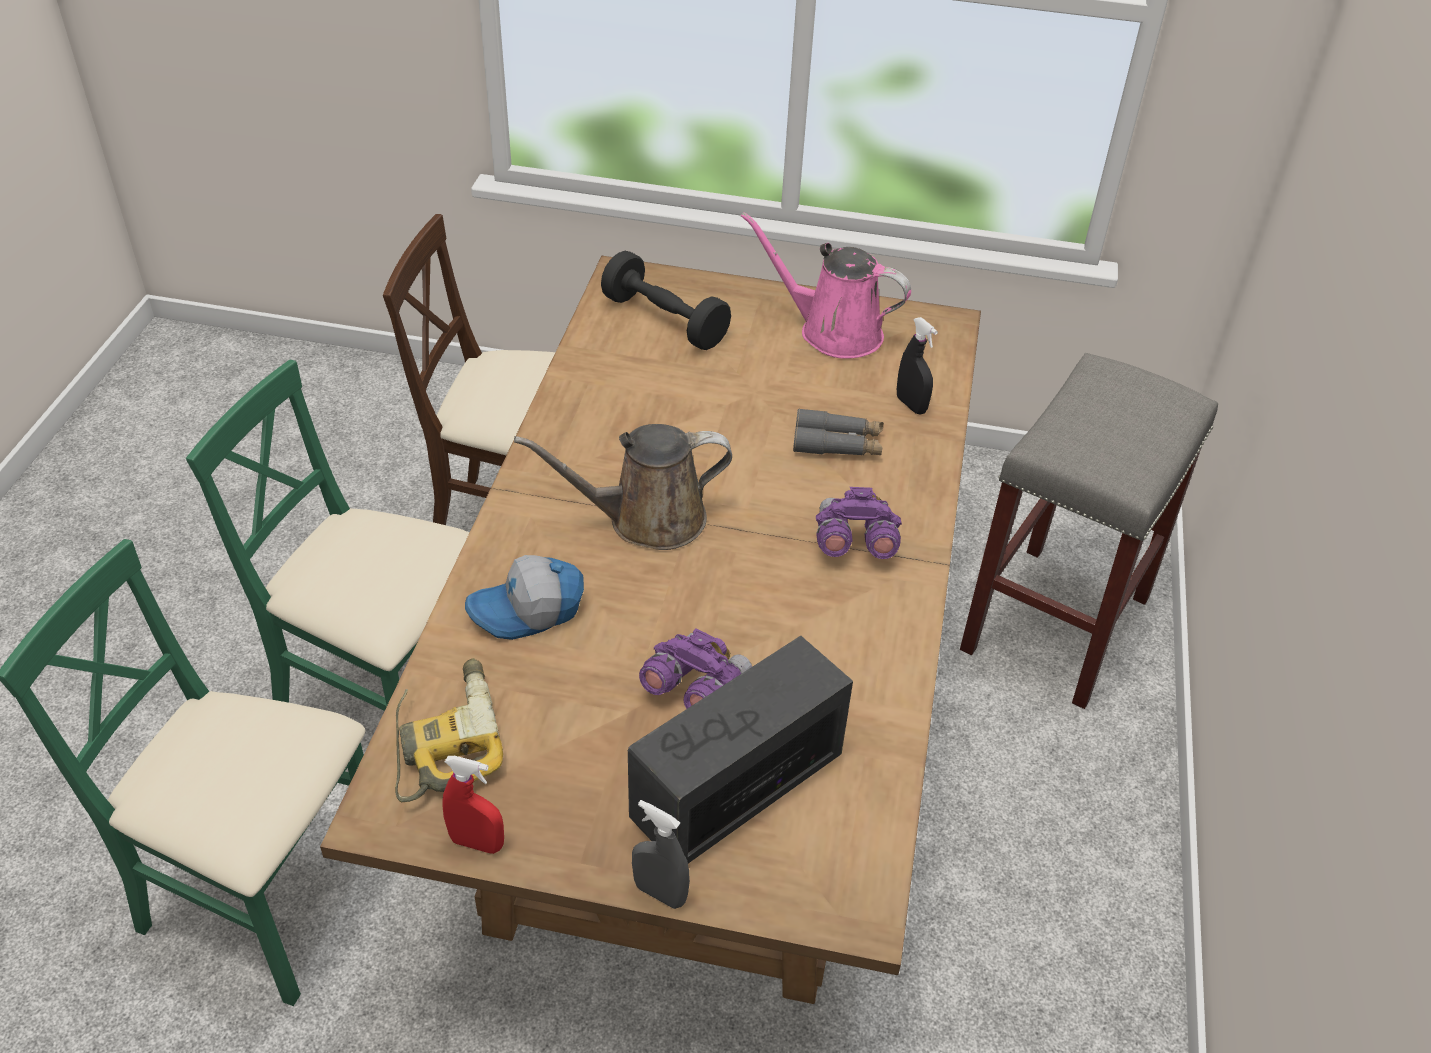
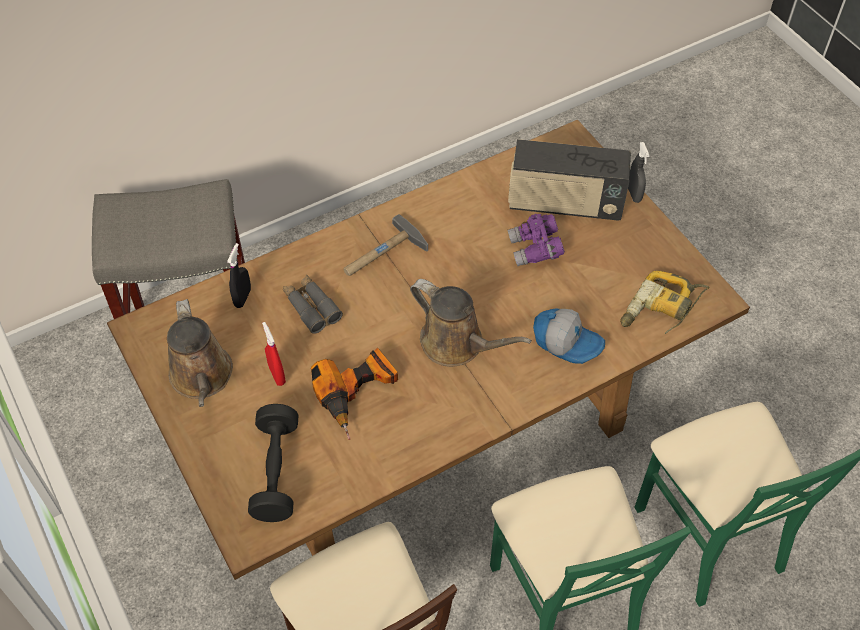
camera: 130 degrees left, 10 degrees up
(477, 843) = (685, 260): red spray bottle -> red spray bottle (277, 375)
(681, 413) = (358, 393): none -> power drill
(832, 331) = (202, 378): pink watering can -> brown watering can
(853, 543) = (382, 254): purple binoculars -> hammer

